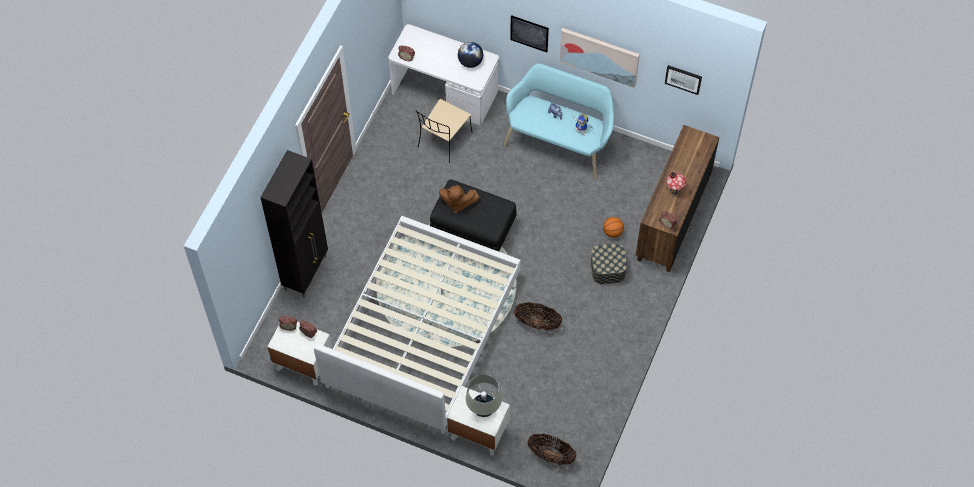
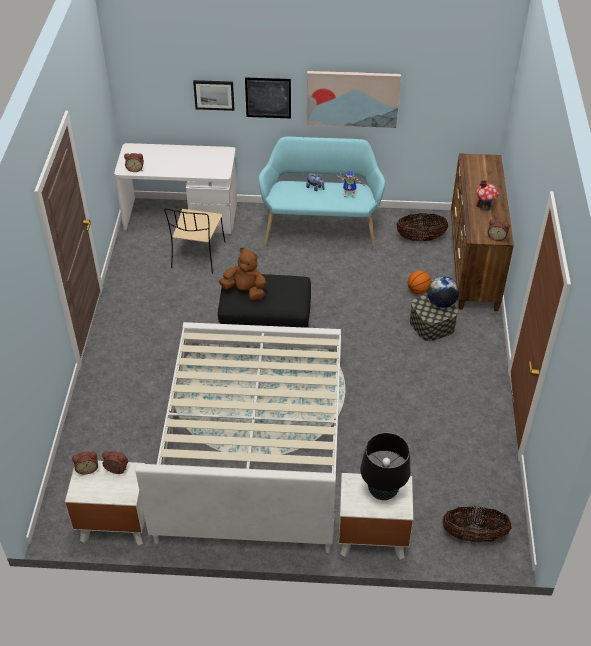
camera: 20 degrees left, 15 degrees down
(306, 272) = (85, 421): black cabinet -> none
(457, 203) = (245, 291): brown plush toy -> brown plush toy turned 150 degrees counterclockwise
(470, 62) = (207, 158): globe -> globe (441, 303)
(483, 409) = (383, 491): beige table lamp -> black table lamp
(537, 323) = (383, 397): basket -> basket (420, 238)
(683, 79) = (453, 92): picture -> picture (214, 94)

